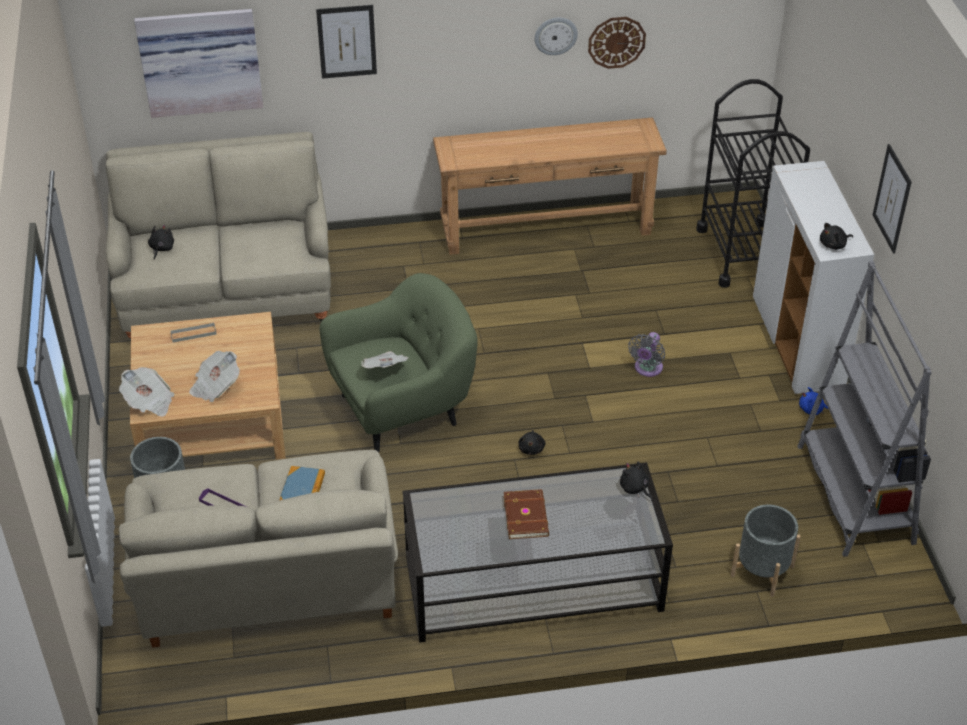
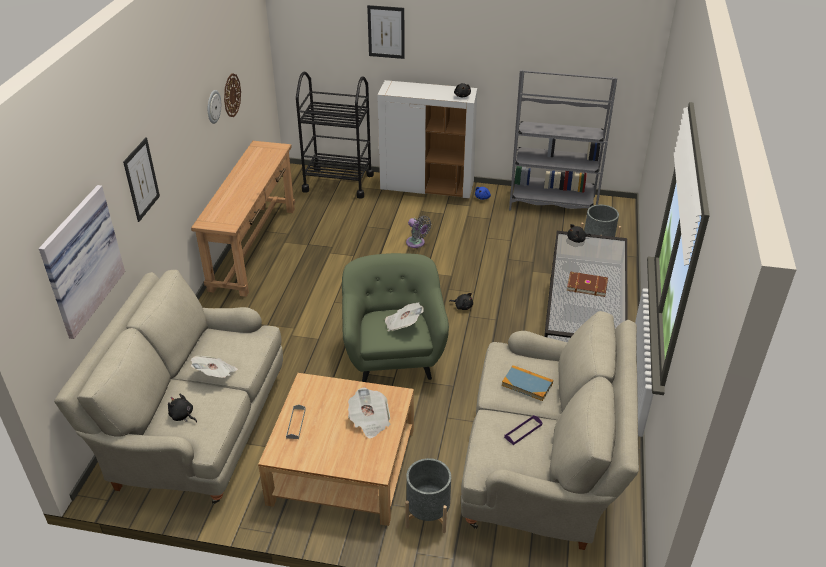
camera: 70 degrees left, 5 degrees down
(149, 402) = (366, 467): newspaper -> newspaper (216, 374)
(892, 198) = (479, 47): picture -> picture (386, 32)

